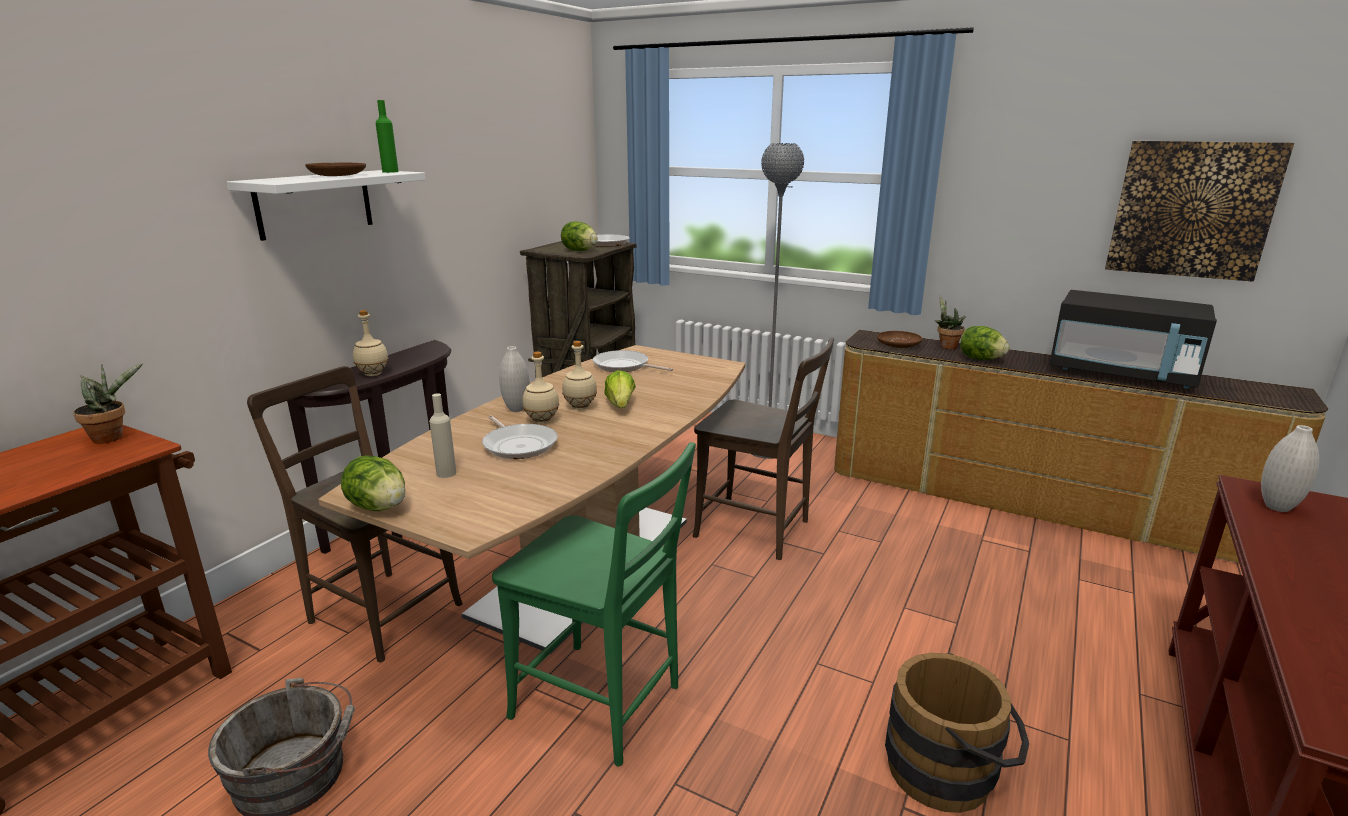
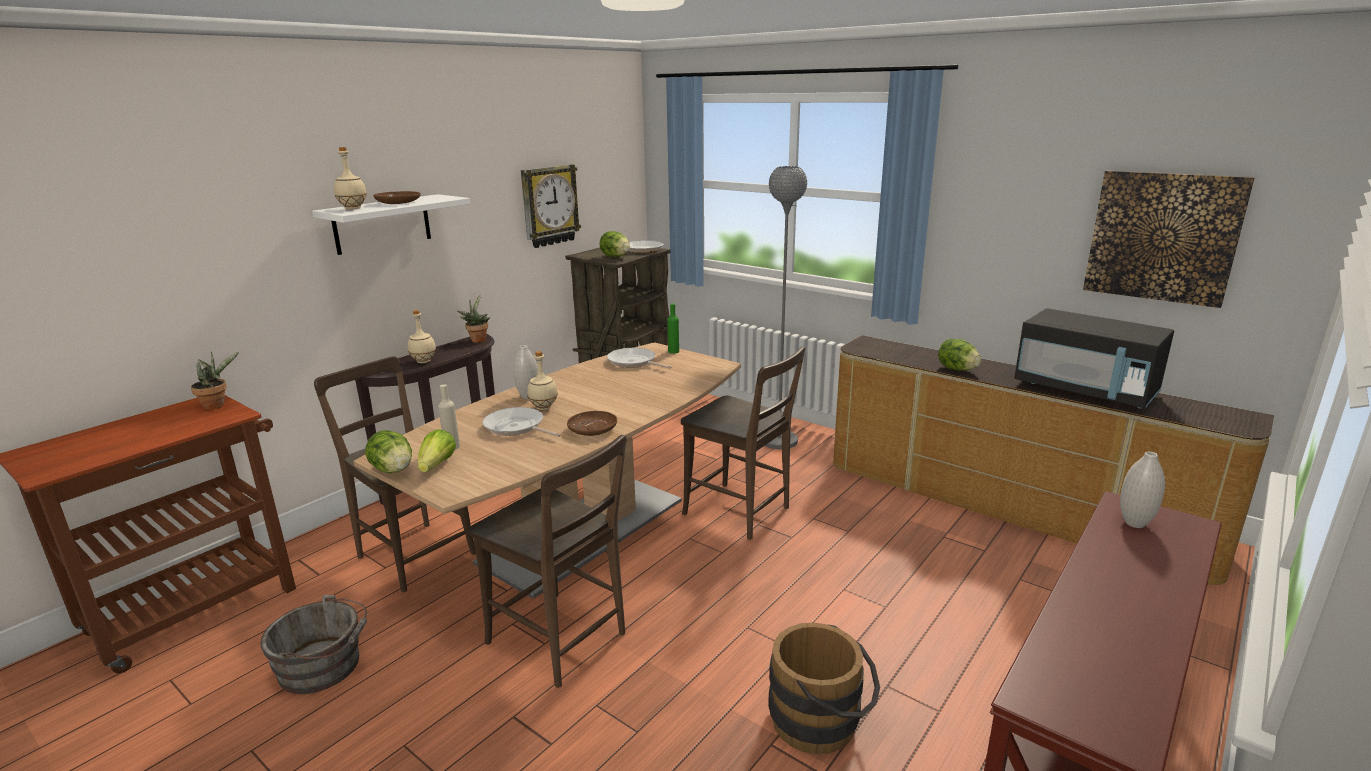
camera: 10 degrees right, 0 degrees up
(390, 172) = (442, 197): green bottle -> green bottle (673, 351)
(501, 192) = (549, 205): none -> wall clock
(519, 445) = (516, 427): frying pan -> frying pan turned 150 degrees clockwise
(580, 407) = (579, 397): beige bottle -> beige bottle (353, 208)
(603, 705) = (561, 641): green chair -> brown chair
(620, 405) = (613, 397): lettuce -> lettuce (437, 465)
(898, 345) = (888, 352): brown plate -> brown plate (593, 429)
(946, 346) = (933, 355): potted plant -> potted plant (478, 340)

